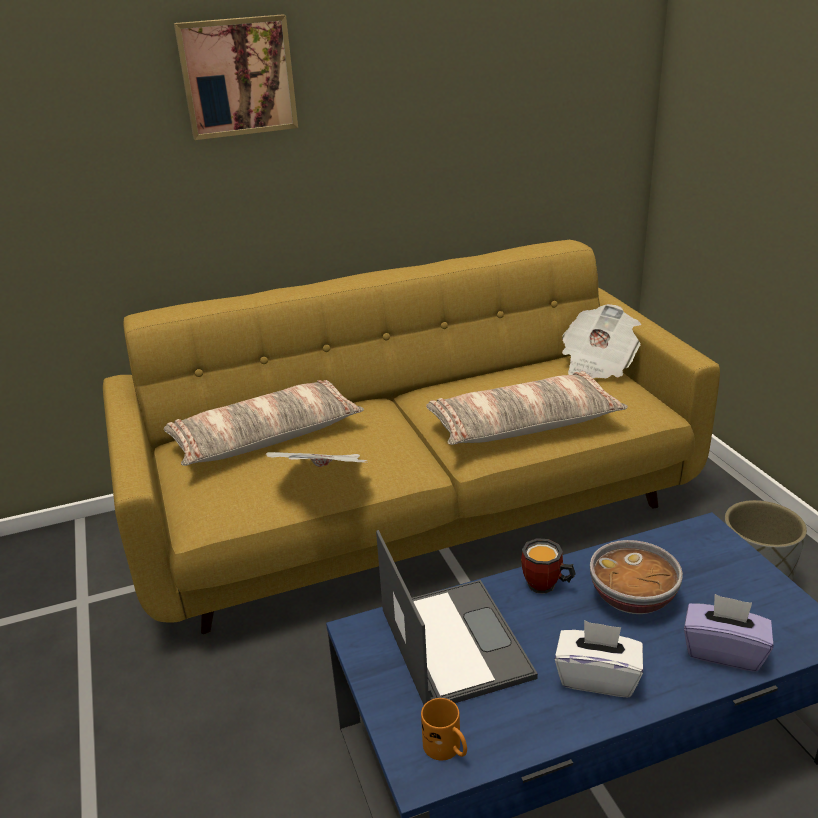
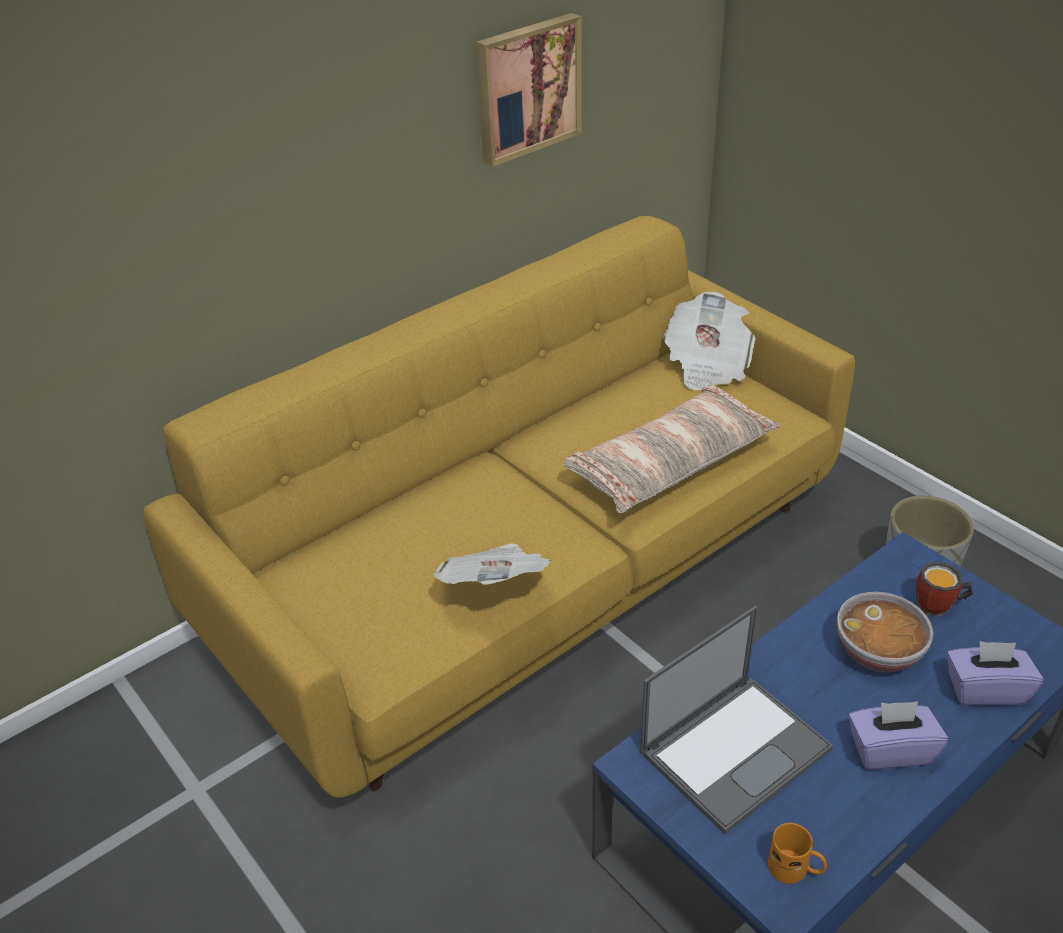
camera: 20 degrees left, 10 degrees up
(237, 76) = (277, 94): picture -> picture (527, 88)
(265, 437) = (384, 541): pillow -> none
(453, 642) = (736, 749): laptop -> laptop turned 90 degrees clockwise
(546, 587) = (791, 661): mug -> mug (938, 608)
(597, 677) = (890, 750): white tissue box -> purple tissue box

